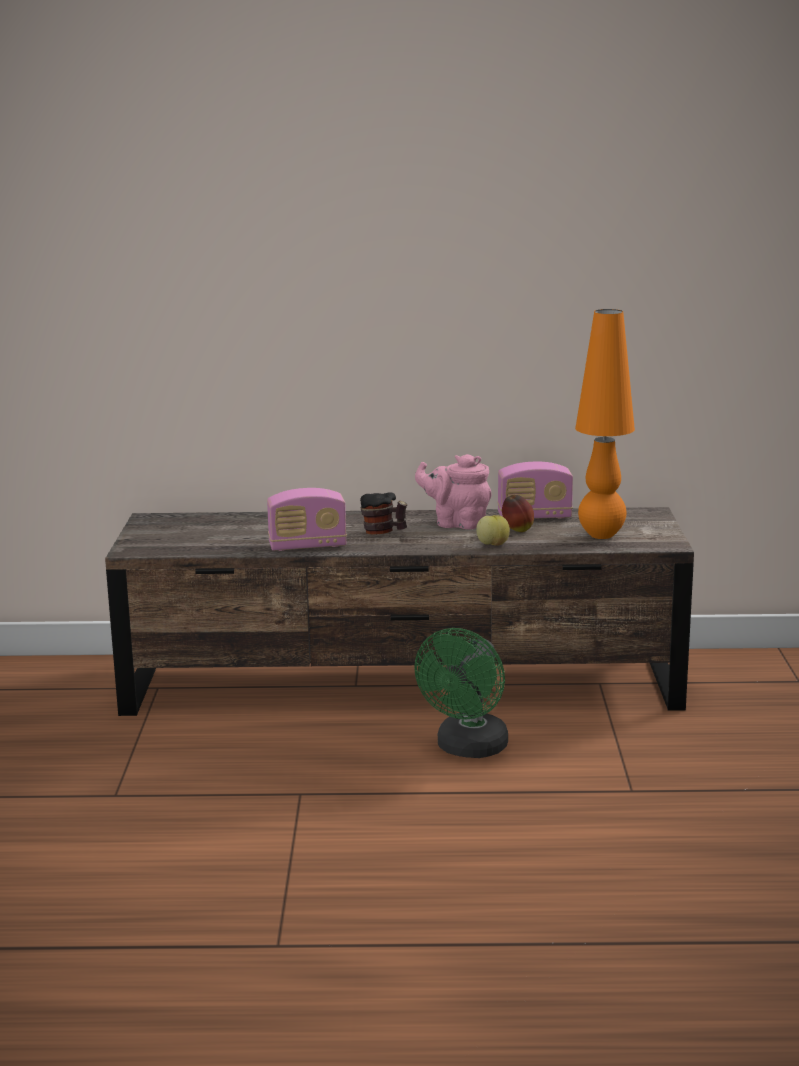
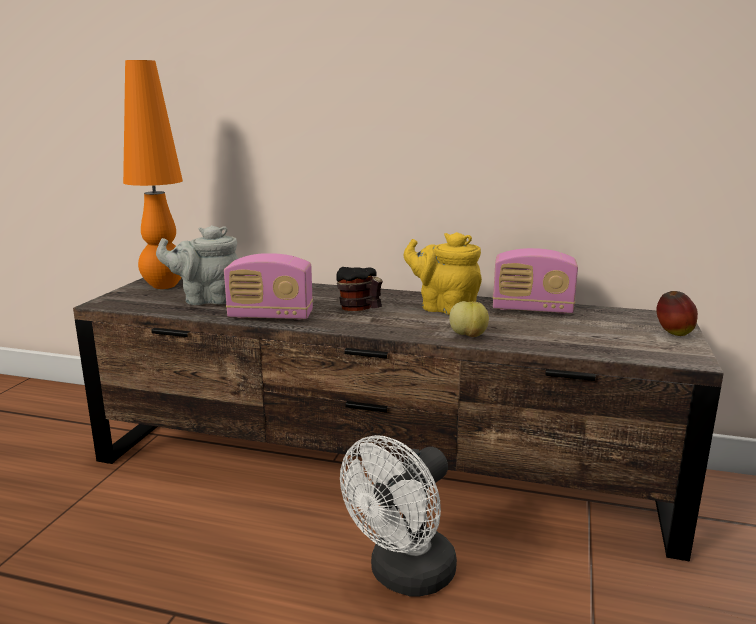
camera: 15 degrees right, 0 degrees up
(227, 537) = (206, 299): none -> grey teapot
(456, 523) = (444, 308): pink teapot -> yellow teapot
(468, 749) = (404, 577): green fan -> white fan
(517, 530) = (505, 322): apple -> apple (673, 334)
(601, 535) = (602, 338): orange table lamp -> orange table lamp (164, 286)

